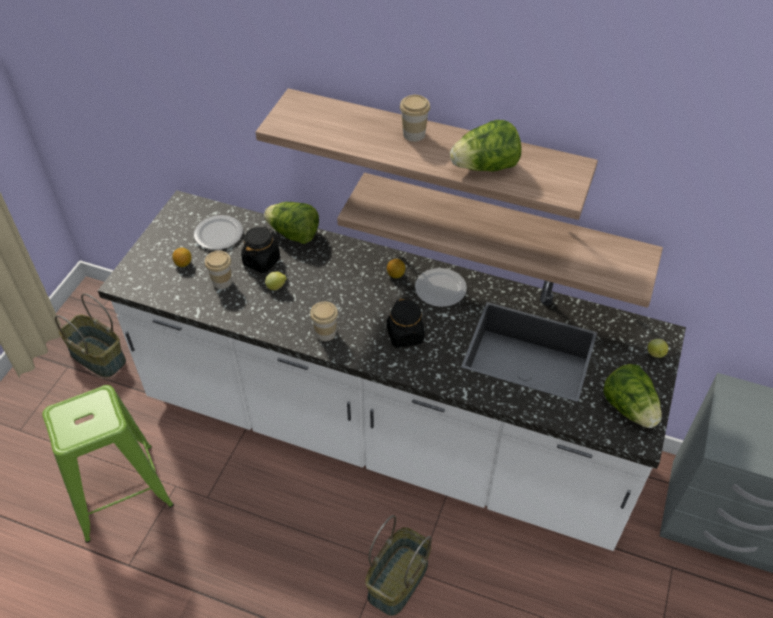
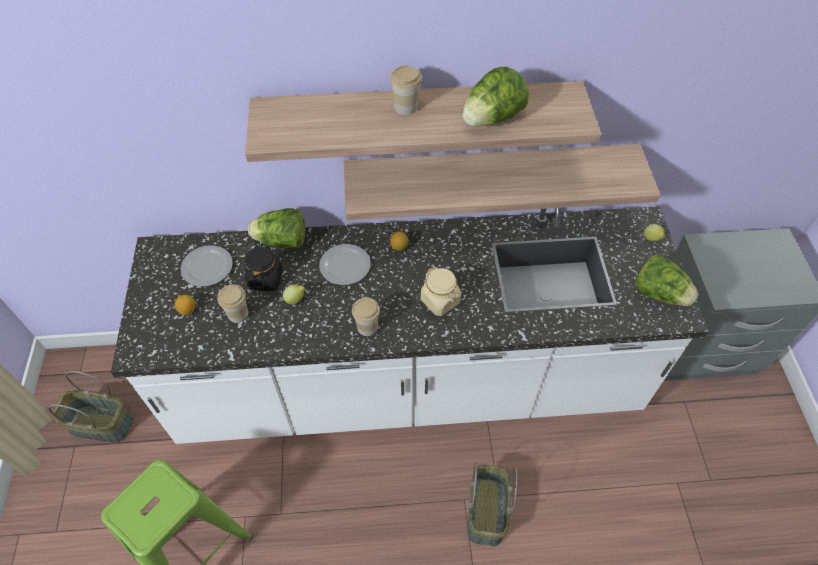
camera: 25 degrees left, 5 degrees up
(405, 335) = (440, 301): black jar -> beige jar
(441, 288) = (446, 245): plate -> plate (345, 265)

